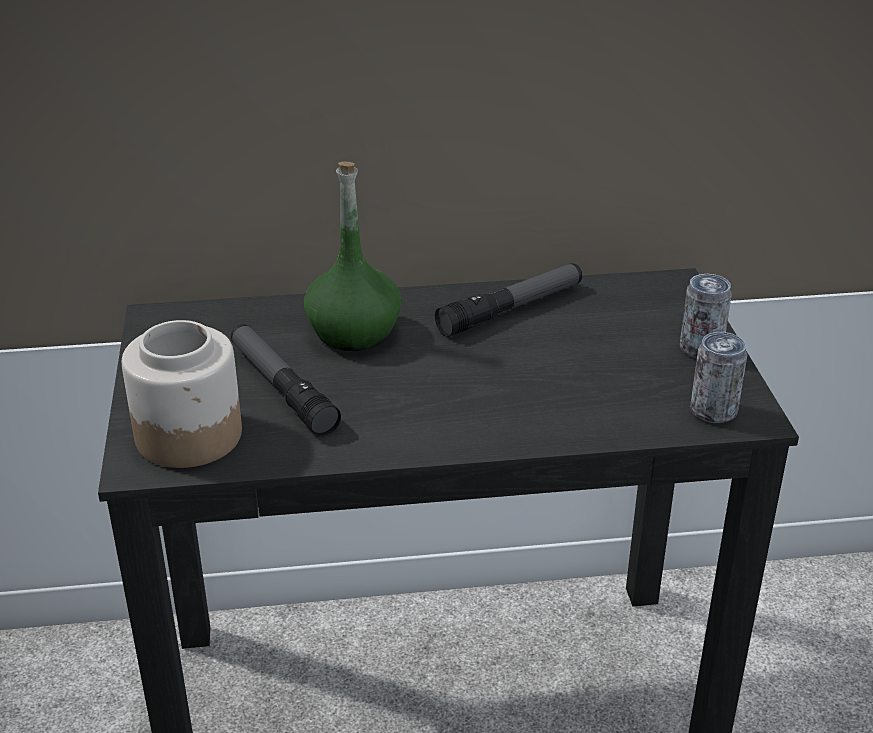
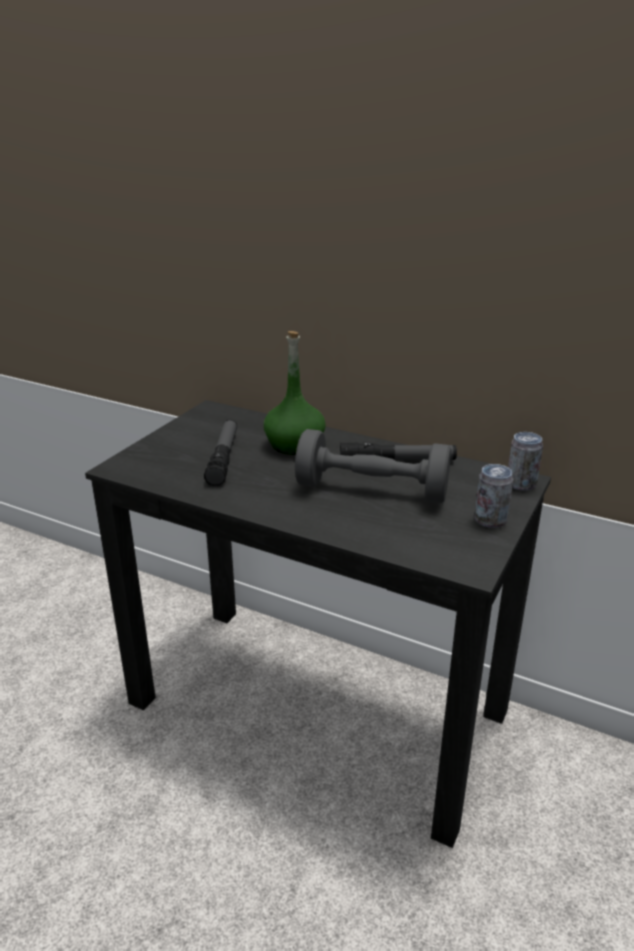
camera: 35 degrees right, 5 degrees down
(190, 435) = (154, 463): jar -> none
(531, 361) = (372, 490): none -> grey dumbbell
(713, 411) = (450, 556): can -> can (521, 484)

